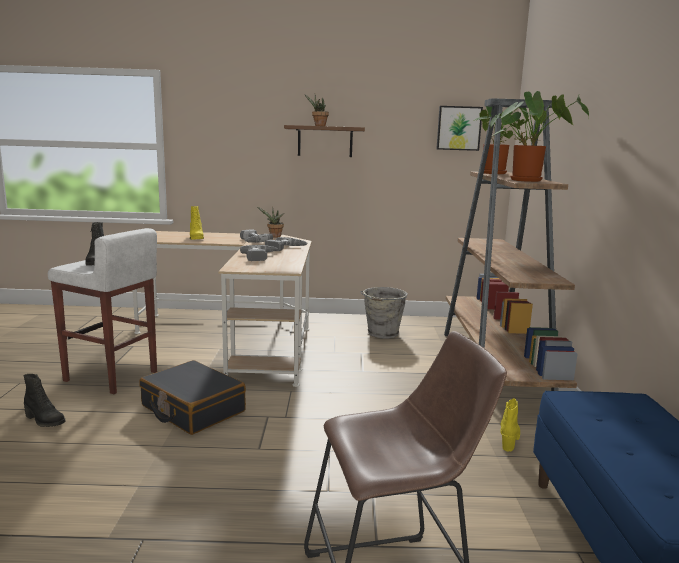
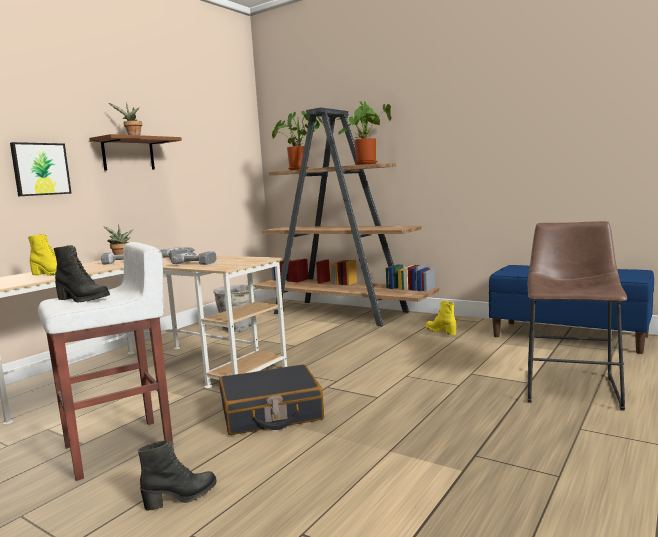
camera: 55 degrees left, 5 degrees down
(458, 128) = (227, 140): picture -> picture (40, 169)

